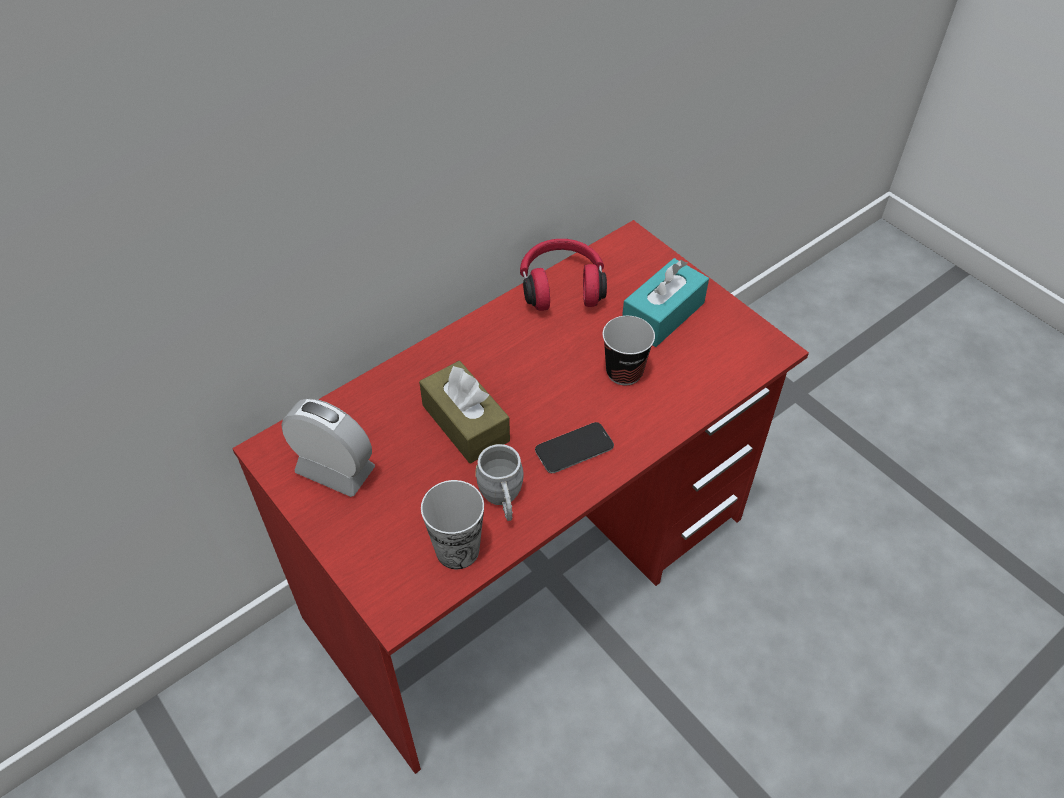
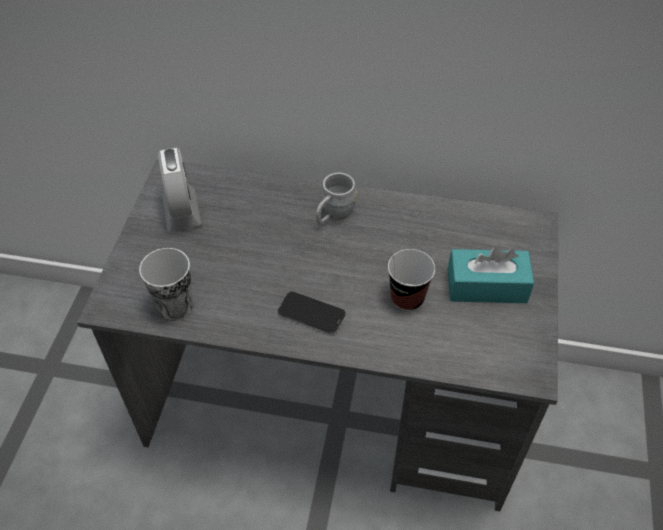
camera: 50 degrees right, 0 degrees up
(465, 423) = (276, 245): brown tissue box -> none
(502, 499) = (234, 303): grey mug -> grey mug (333, 215)
(530, 568) = (332, 405): red desk -> grey desk
(562, 286) = (445, 215): red headphones -> none

